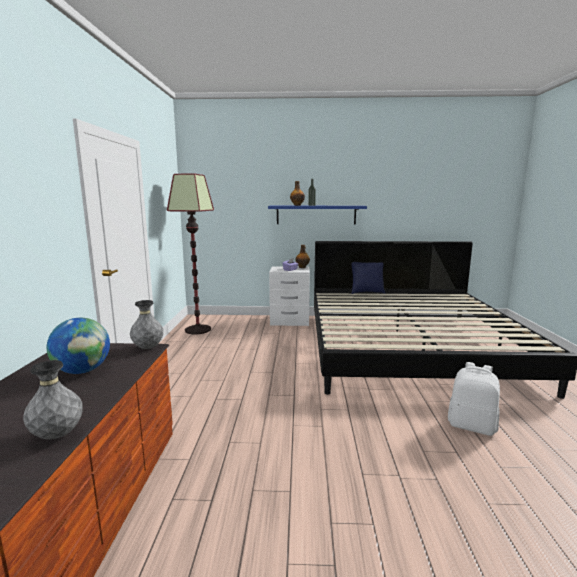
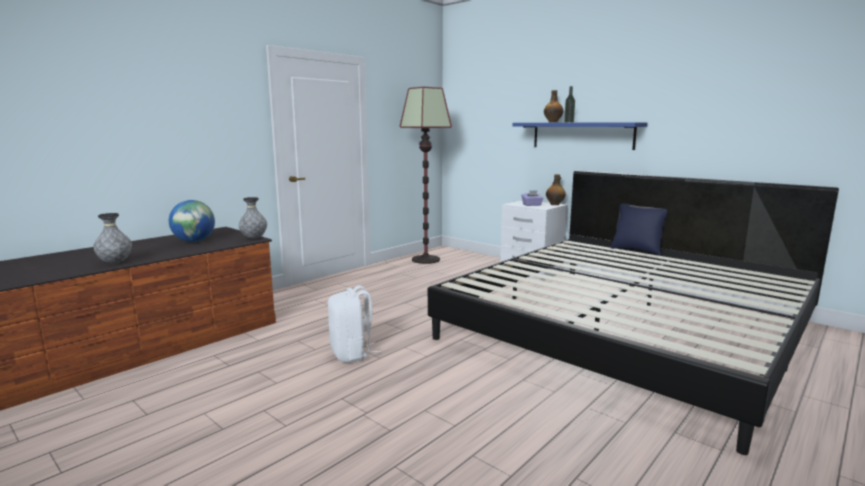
camera: 40 degrees right, 0 degrees up
(472, 426) = (524, 417): white backpack -> white backpack (352, 353)

